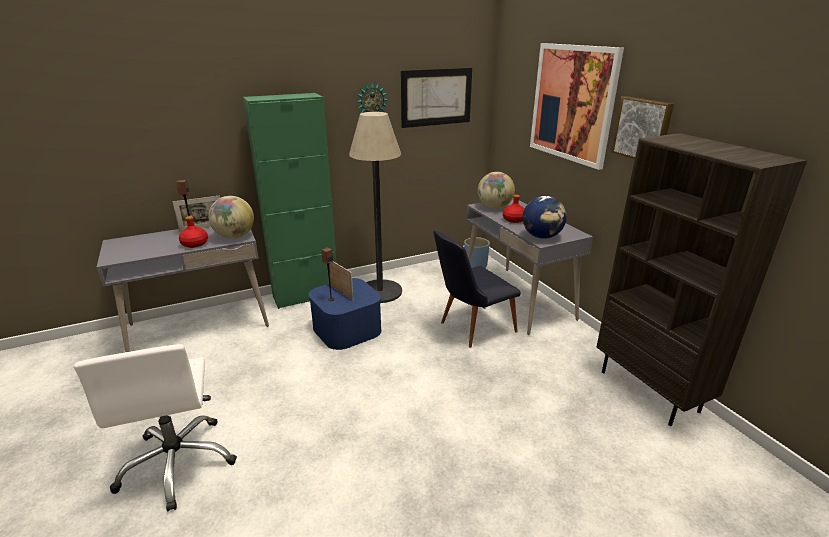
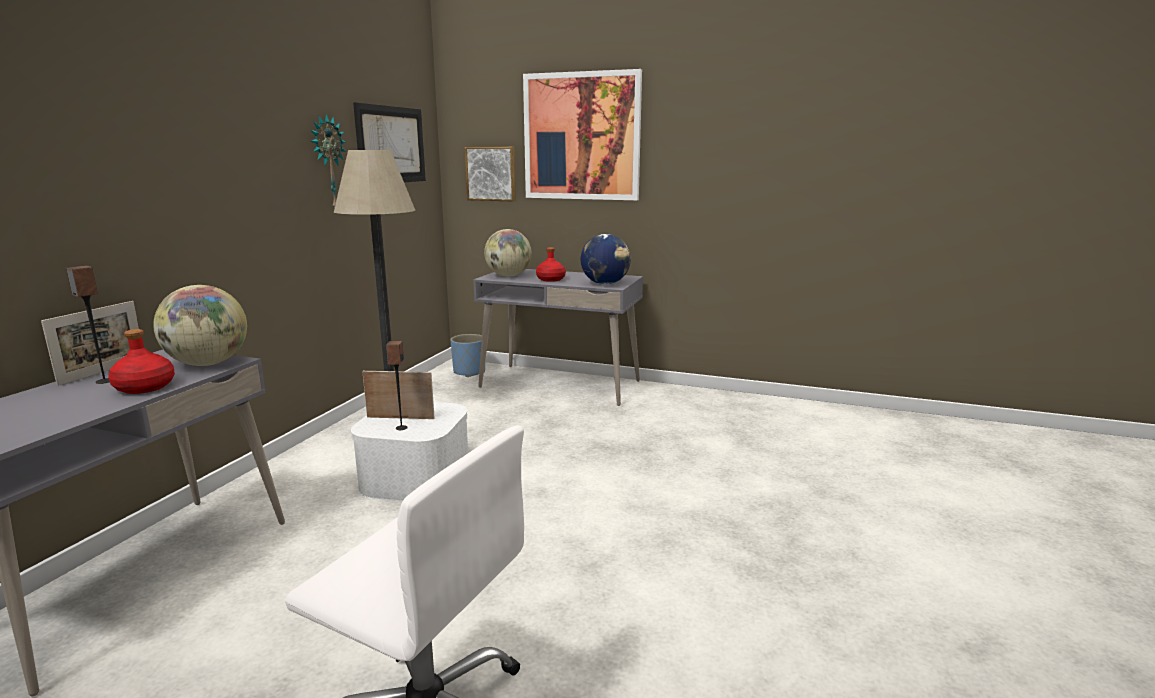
camera: 45 degrees left, 10 degrees down
(306, 295) = (285, 470): green cabinet -> none
(346, 329) = (415, 477): blue storage box -> white storage box
(471, 328) = (558, 421): black chair -> none
(643, 129) = (682, 148): picture -> picture (491, 174)
(650, 391) = (765, 405): brown bookcase -> none

